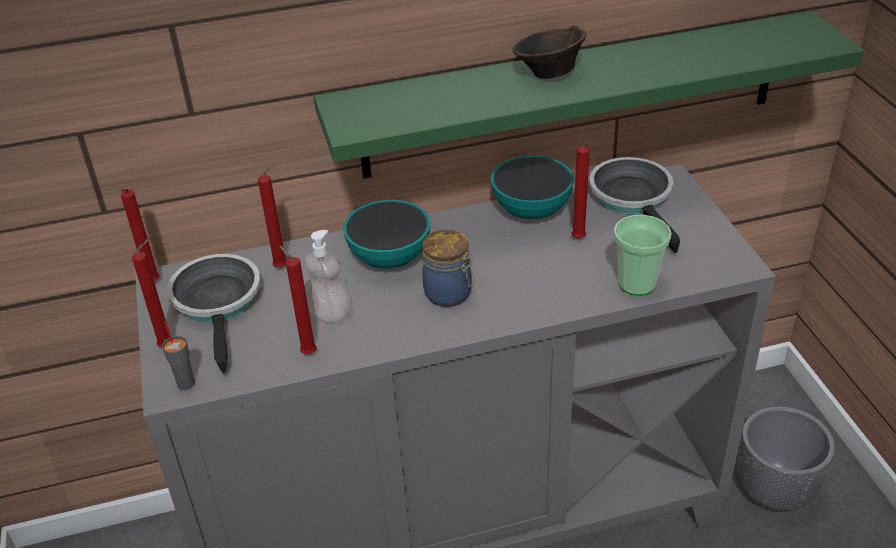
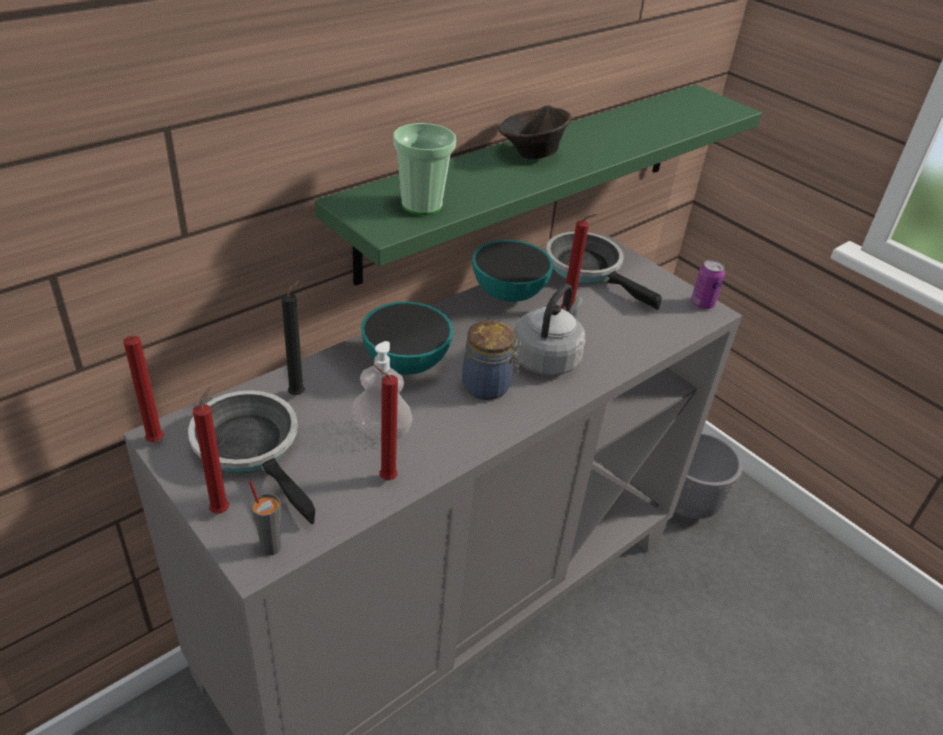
camera: 30 degrees left, 0 degrees up
(283, 267) = (299, 393): red candle -> black candle
(526, 279) = (547, 358): none -> grey kettle
(637, 284) = (643, 343): cup -> cup (422, 205)
(736, 256) = (702, 304): none -> can

